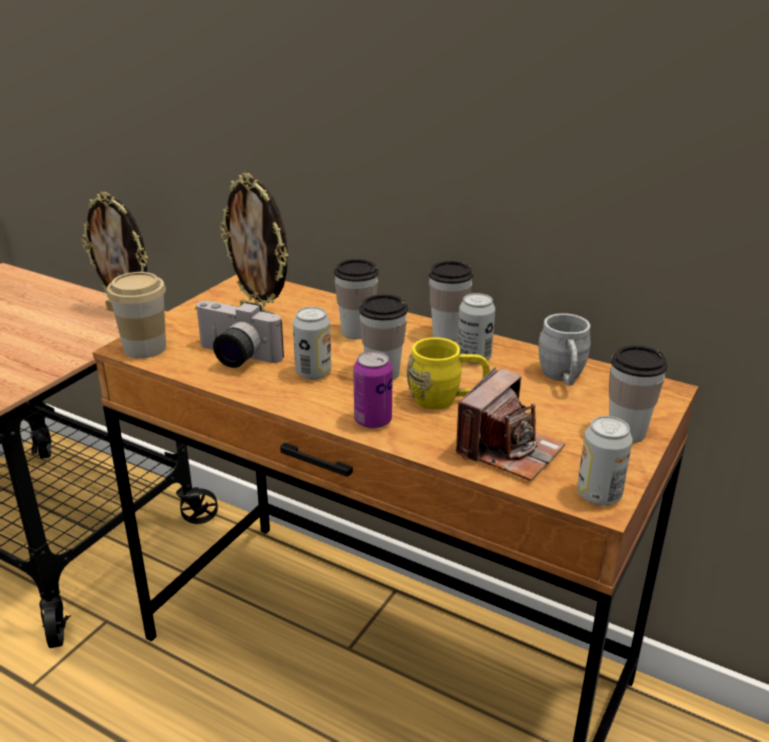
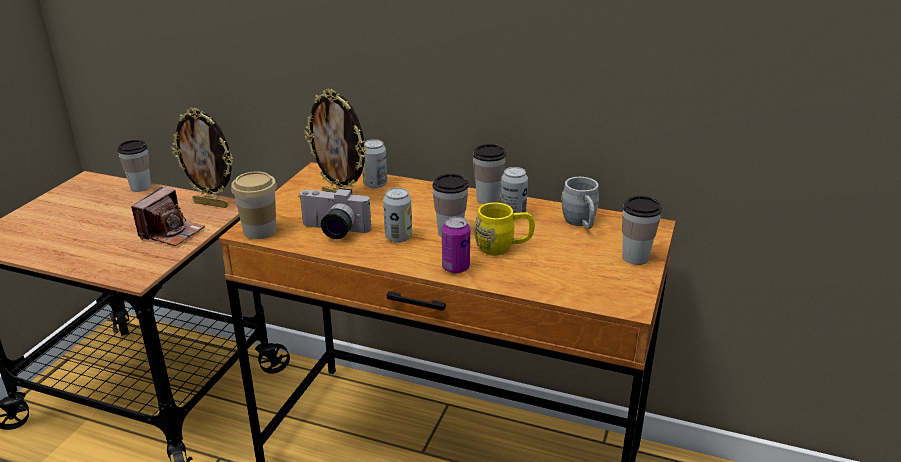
camera: 10 degrees left, 0 degrees up
(356, 332) = (419, 203): cup -> cup (140, 187)
(508, 450) = (558, 278): camera -> camera (171, 232)
(598, 495) = (628, 302): can -> can (375, 184)

